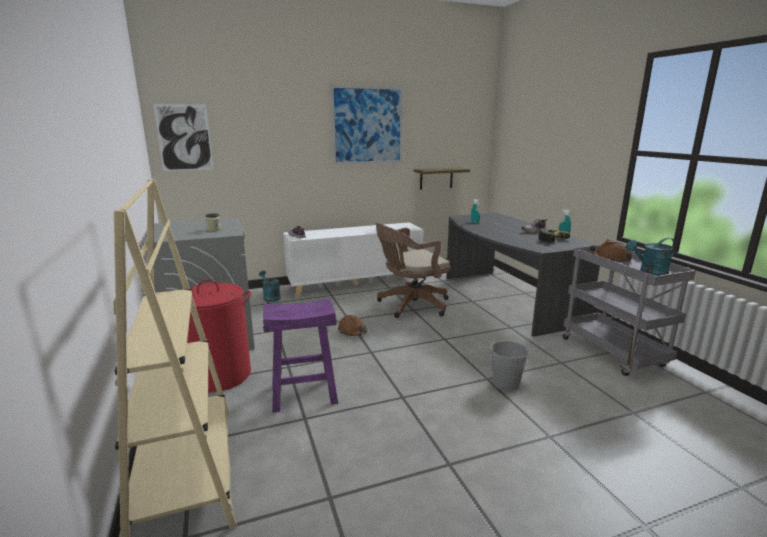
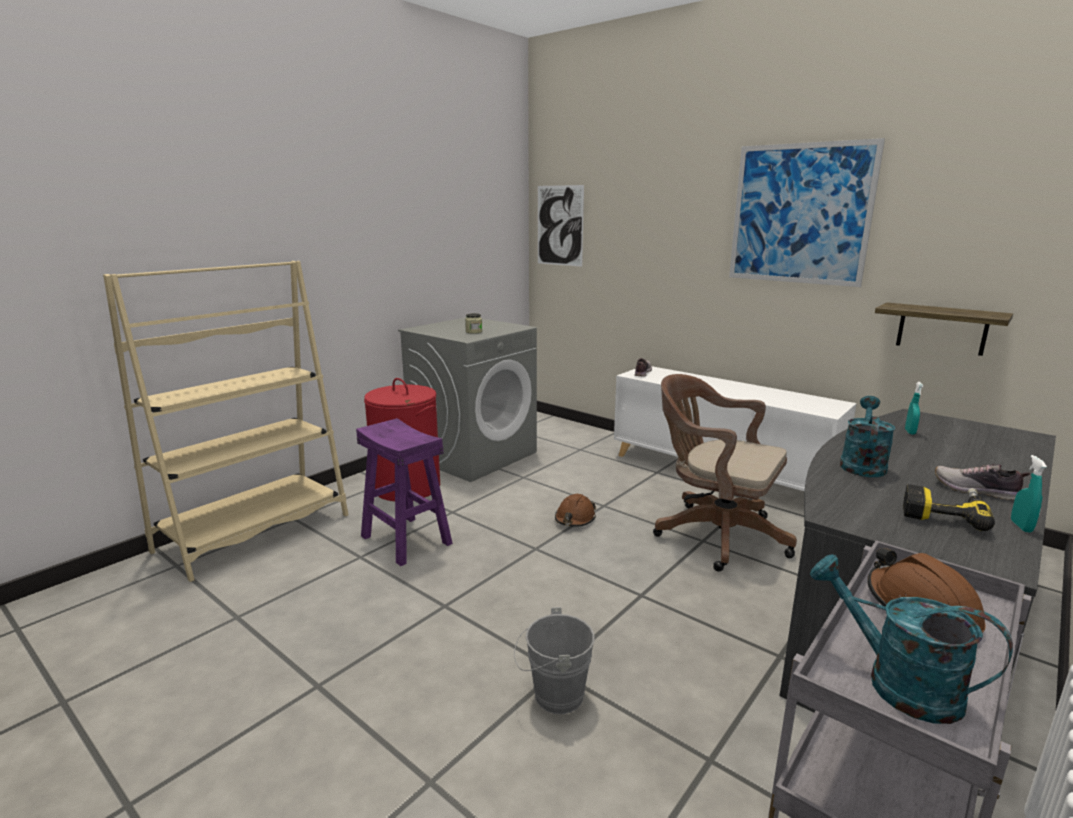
camera: 60 degrees right, 0 degrees up
(270, 297) = (596, 444): turquoise watering can -> turquoise watering can (862, 464)

